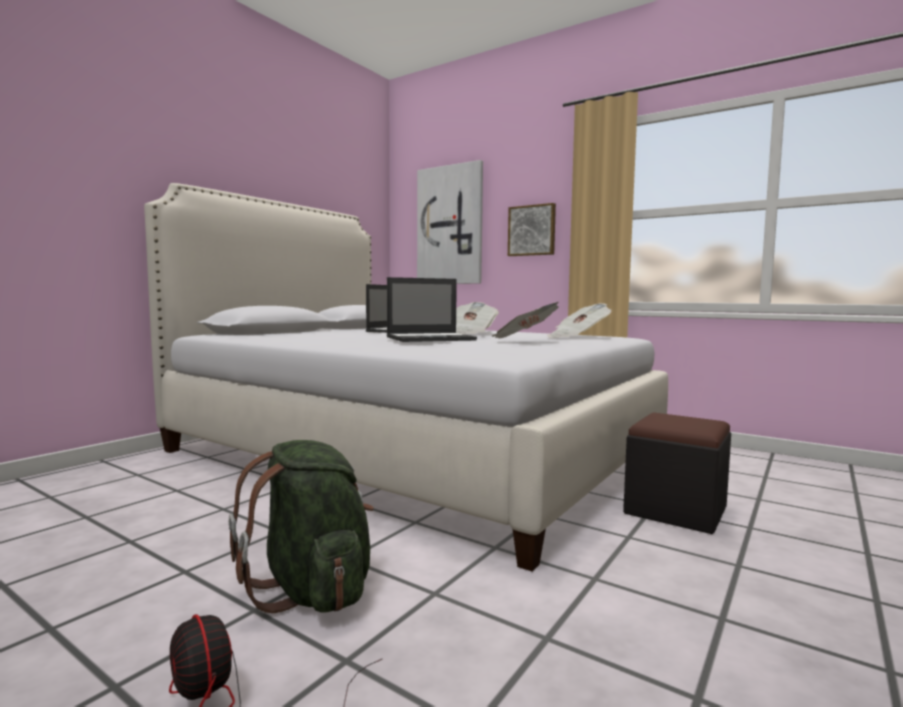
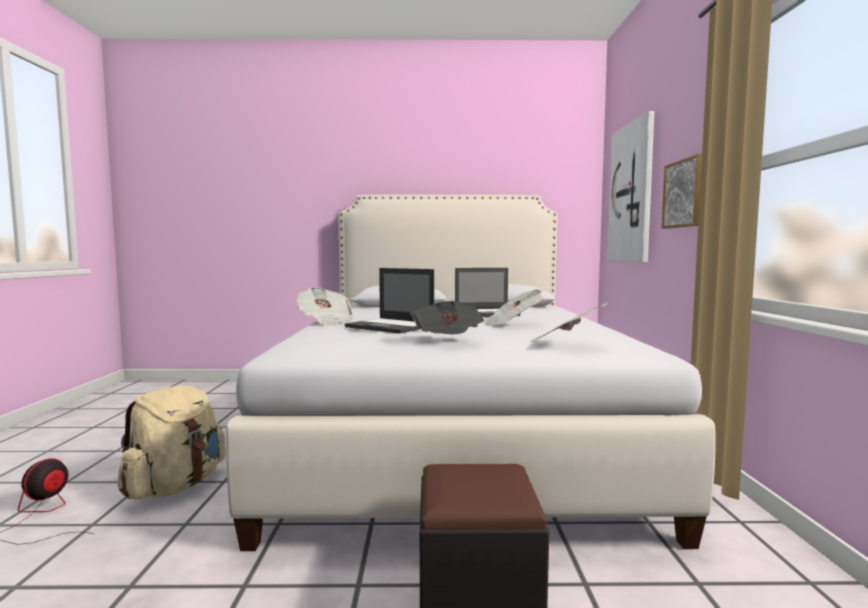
camera: 55 degrees right, 0 degrees up
(312, 589) = (175, 486): green backpack -> beige backpack
(326, 343) = (325, 321): none -> newspaper

